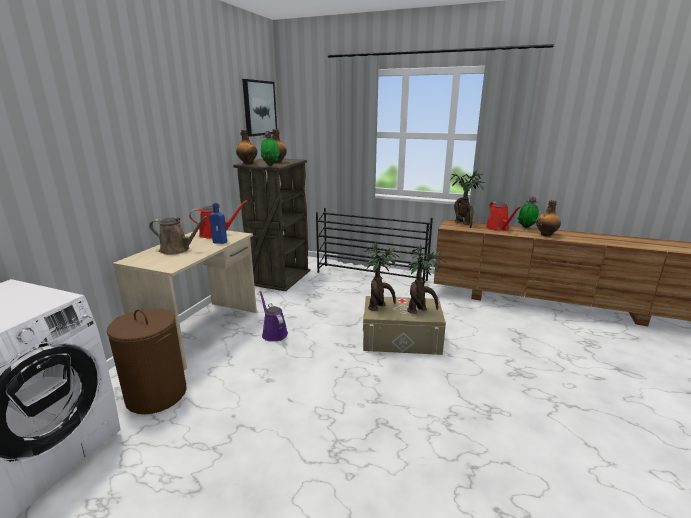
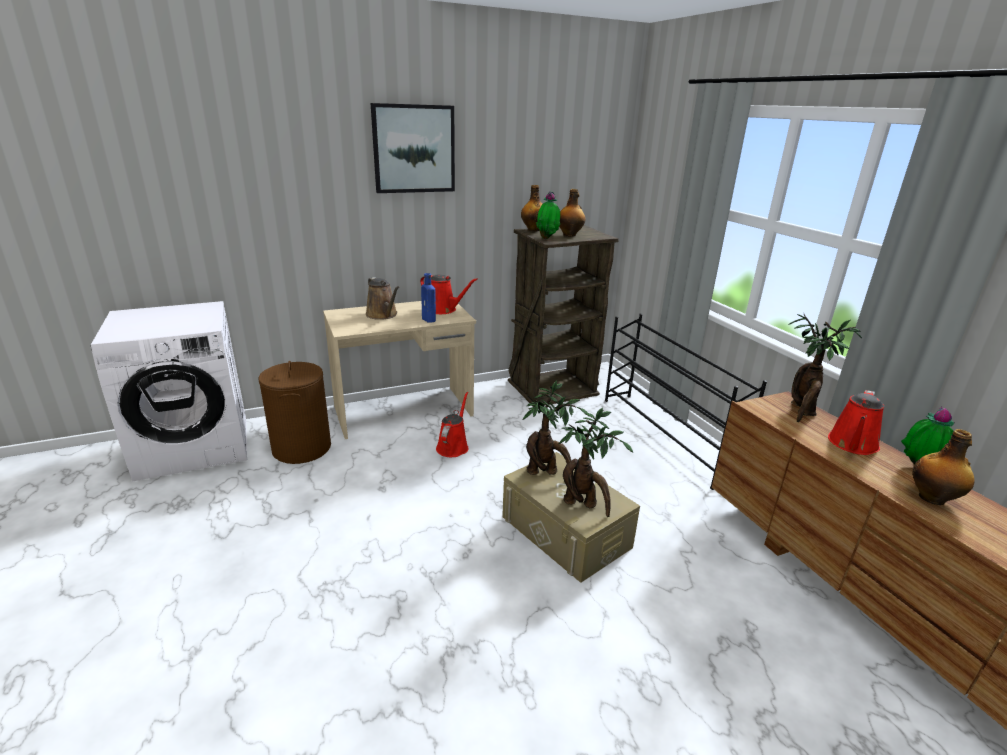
camera: 45 degrees right, 5 degrees up
(259, 108) = (589, 155): picture -> picture (414, 149)
(273, 333) = (453, 446): purple watering can -> red watering can

